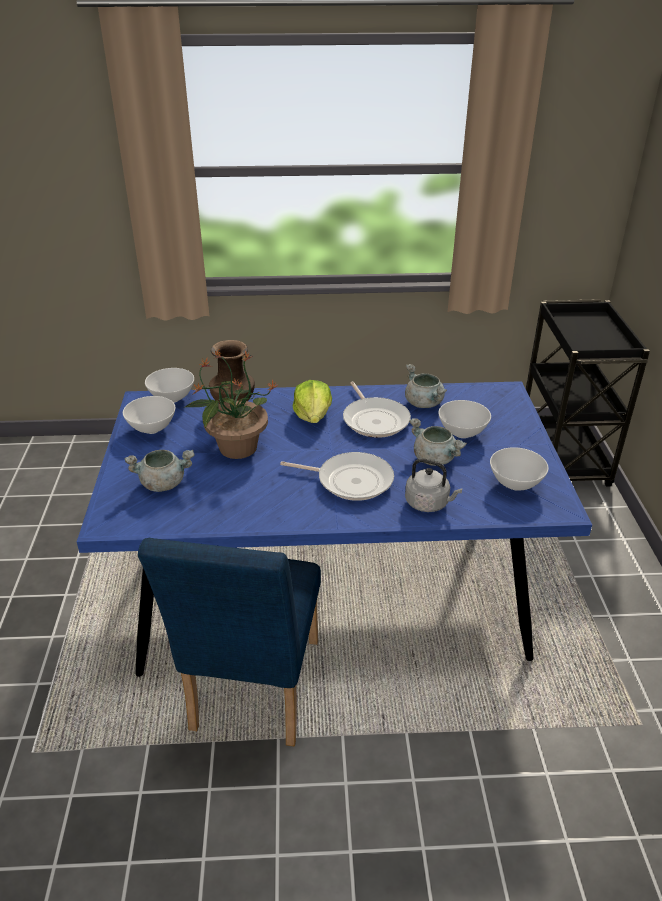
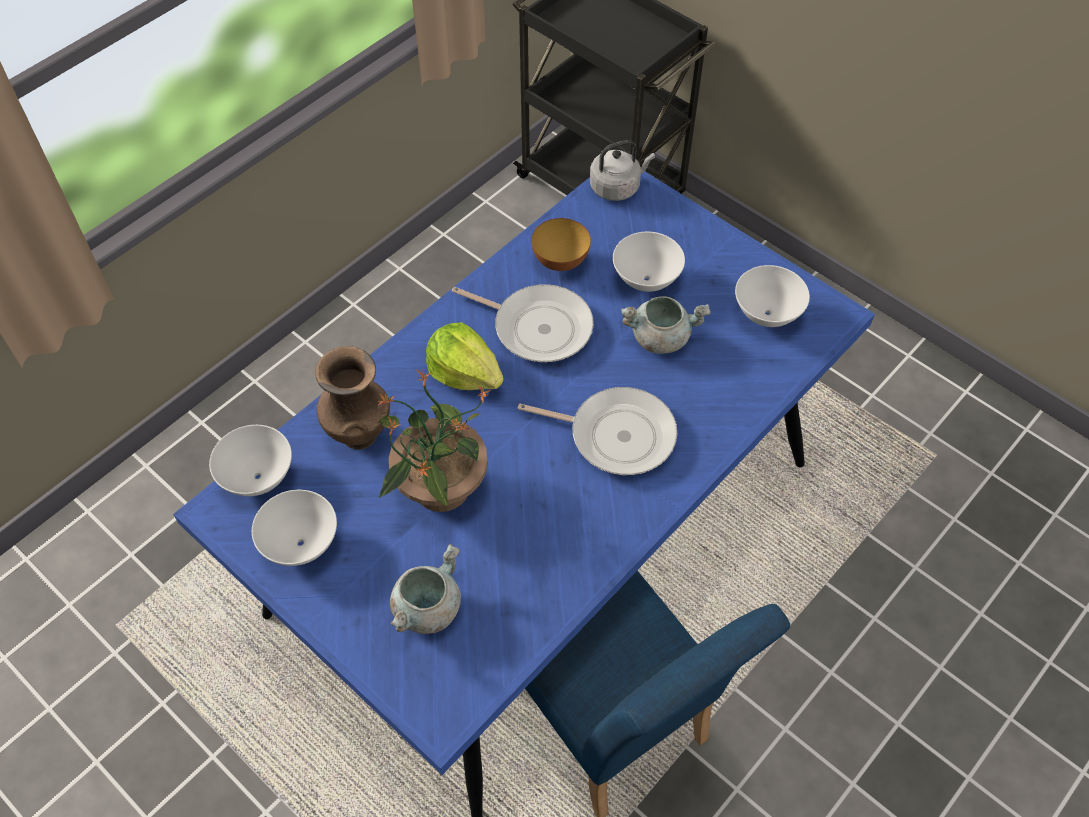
camera: 45 degrees left, 20 degrees up
(350, 480) = (616, 434): frying pan -> frying pan turned 45 degrees clockwise
(425, 403) = (560, 262): grey cooking pot -> bowl
(429, 503) = (721, 403): grey kettle -> grey kettle (617, 187)

